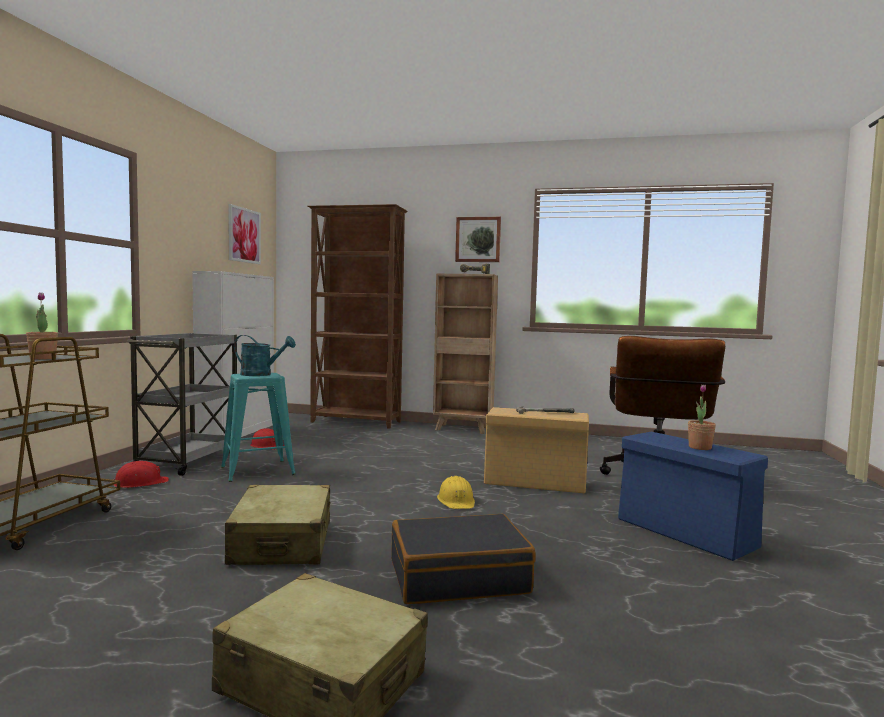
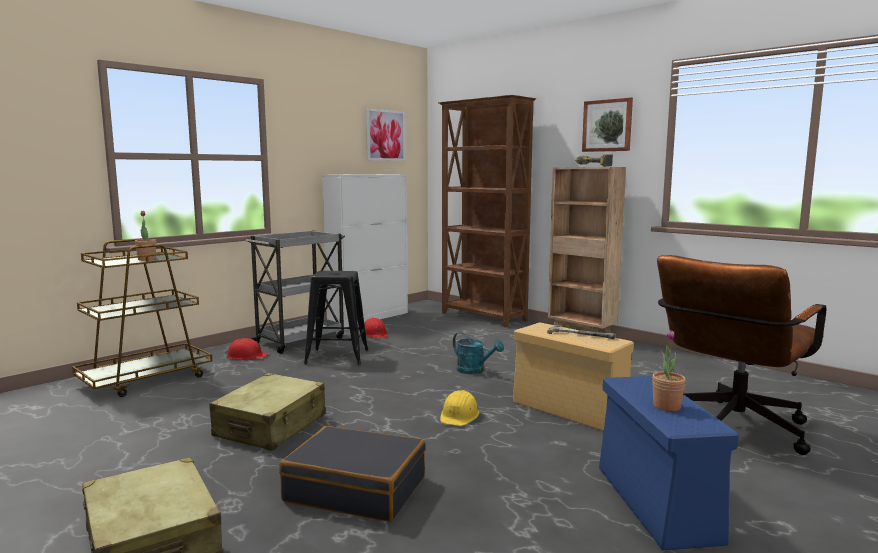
camera: 30 degrees right, 5 degrees up
(257, 471) = (336, 357): turquoise stool -> black stool
(261, 374) = (338, 273): turquoise watering can -> turquoise watering can (474, 371)

